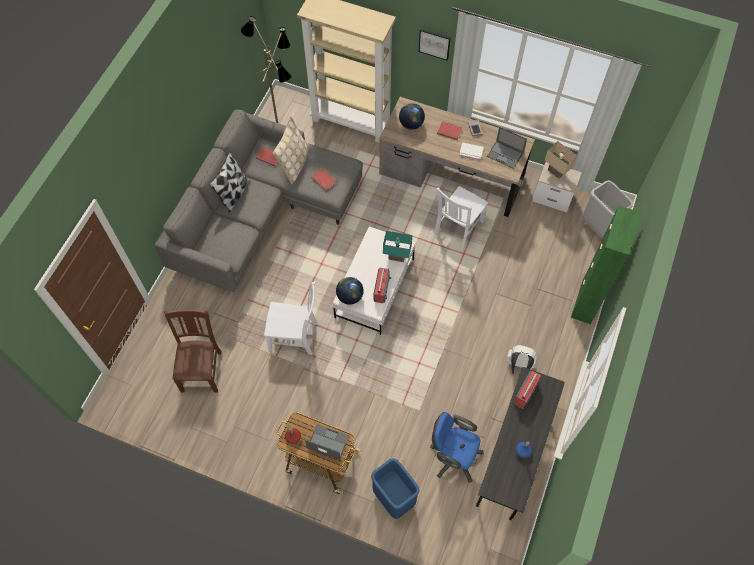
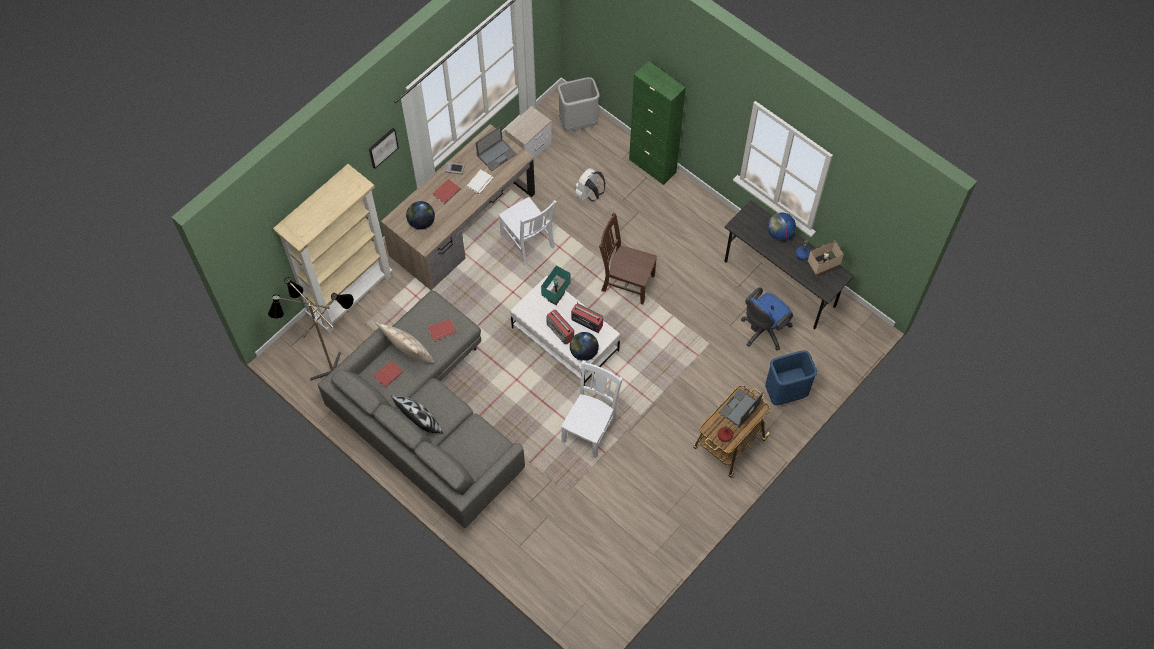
camera: 70 degrees left, 0 degrees up
(201, 369) = (593, 528): brown chair -> brown chair (626, 282)
(518, 366) = (695, 246): white backpack -> white backpack (589, 194)
(525, 393) = (750, 233): radio -> radio (560, 331)
(538, 422) = (779, 234): none -> globe
(555, 172) = (521, 127): beige table lamp -> beige table lamp (821, 271)

